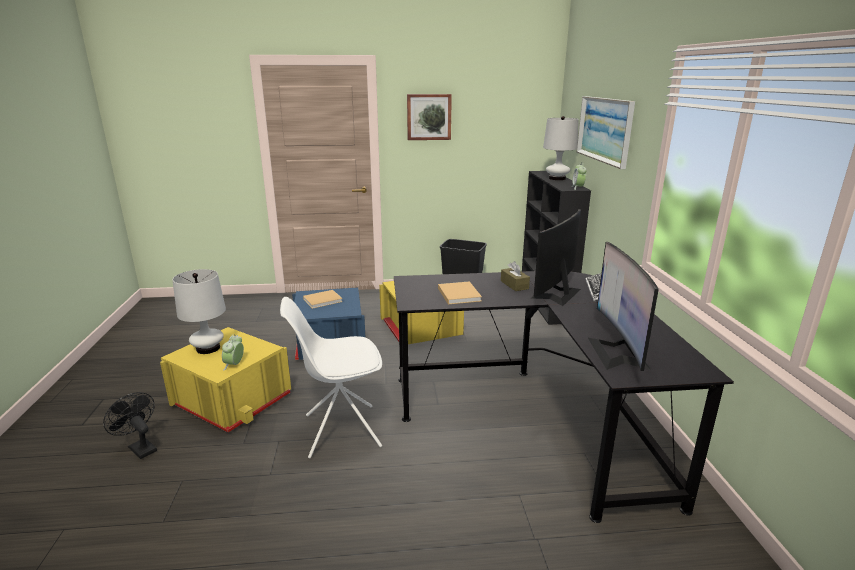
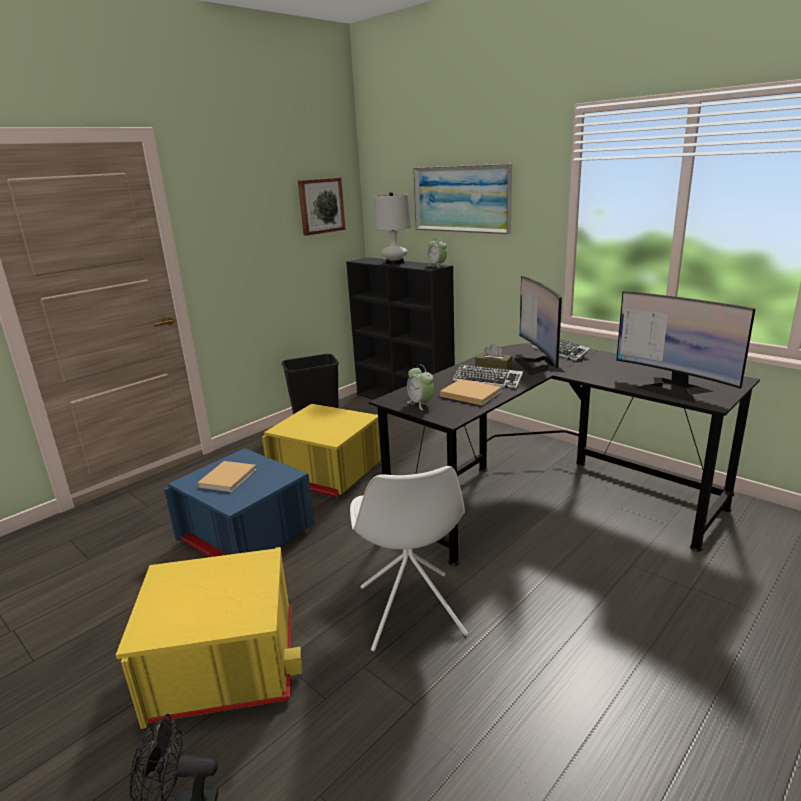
camera: 40 degrees left, 0 degrees up
(208, 348) = (175, 603): white table lamp -> none
(234, 365) = (257, 598): alarm clock -> alarm clock (420, 404)
(340, 430) = (411, 612): white chair -> white chair turned 45 degrees counterclockwise
(429, 117) = (232, 209): picture -> picture (321, 206)
(491, 290) = (487, 381): none -> keyboard

